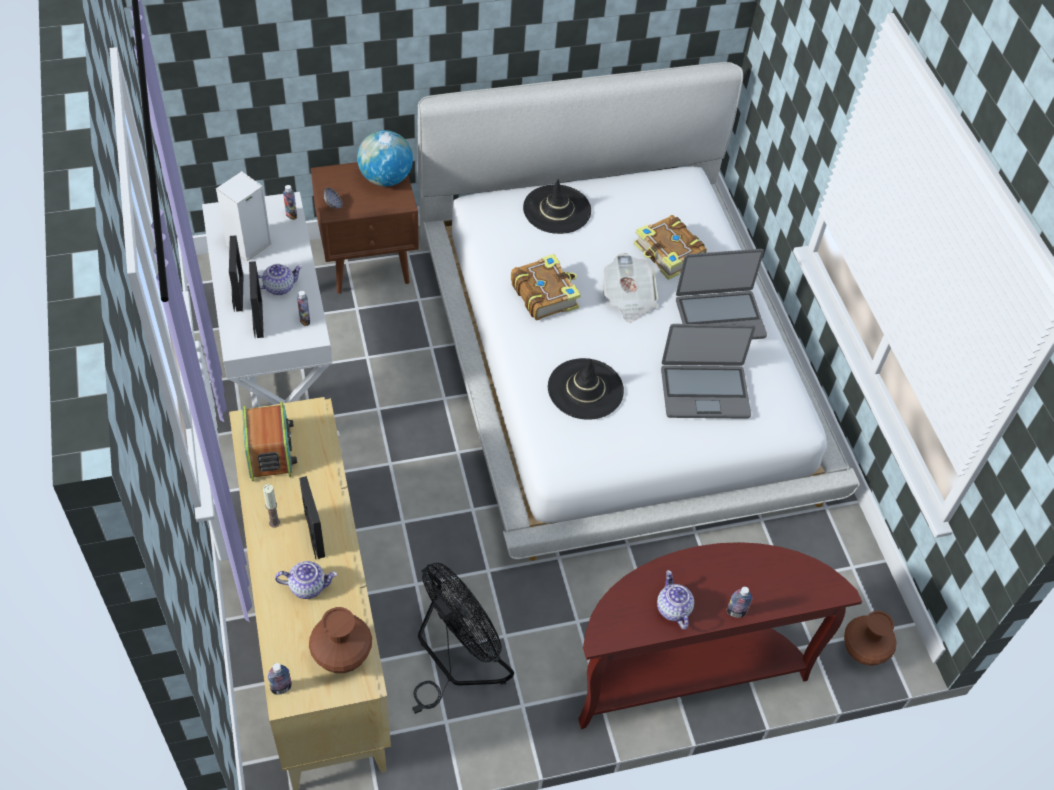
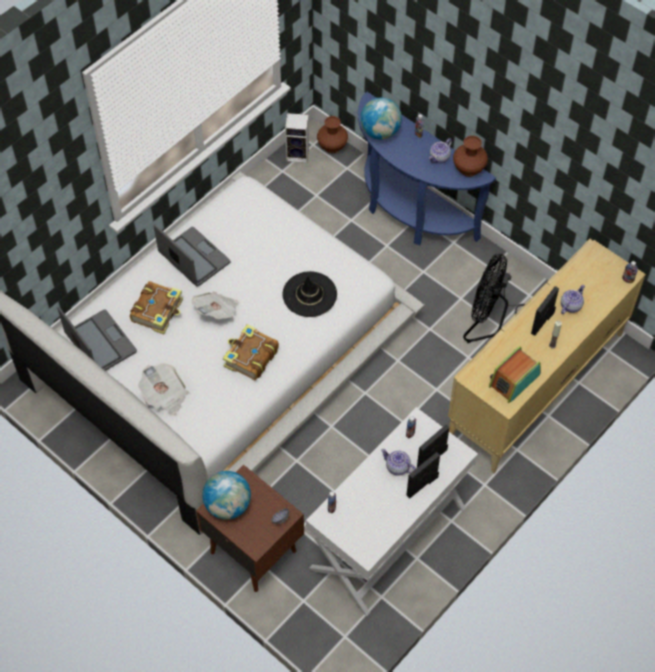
camera: 120 degrees left, 5 degrees up
(248, 246) = (380, 512): speaker -> speaker (298, 154)
(308, 586) = (570, 305): teapot -> teapot turned 75 degrees clockwise
(341, 656) = (590, 267): brown vase -> brown vase (469, 170)
(557, 210) = (164, 396): black hat -> newspaper
(685, 671) = (410, 212): brown console table -> blue console table
(704, 391) = (261, 238): laptop -> laptop (100, 343)
(770, 567) = (380, 132): none -> globe

